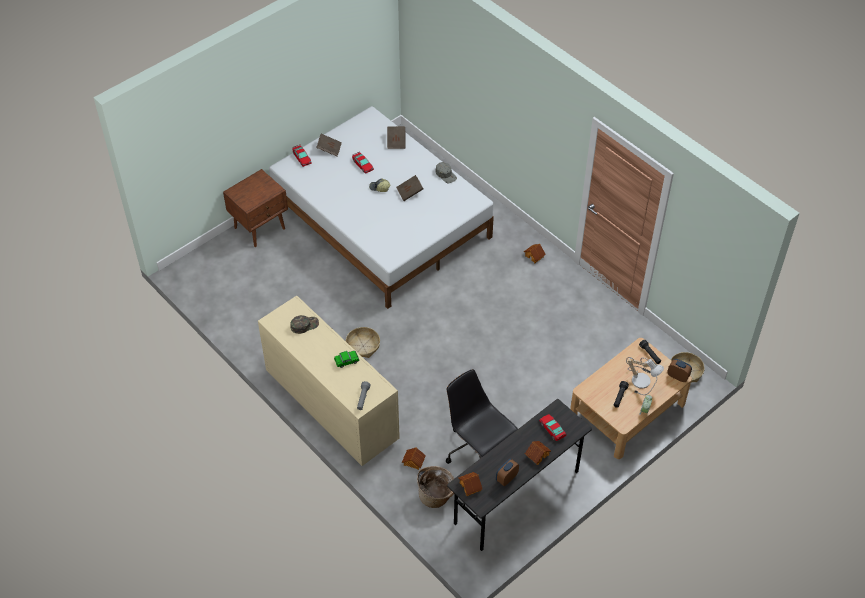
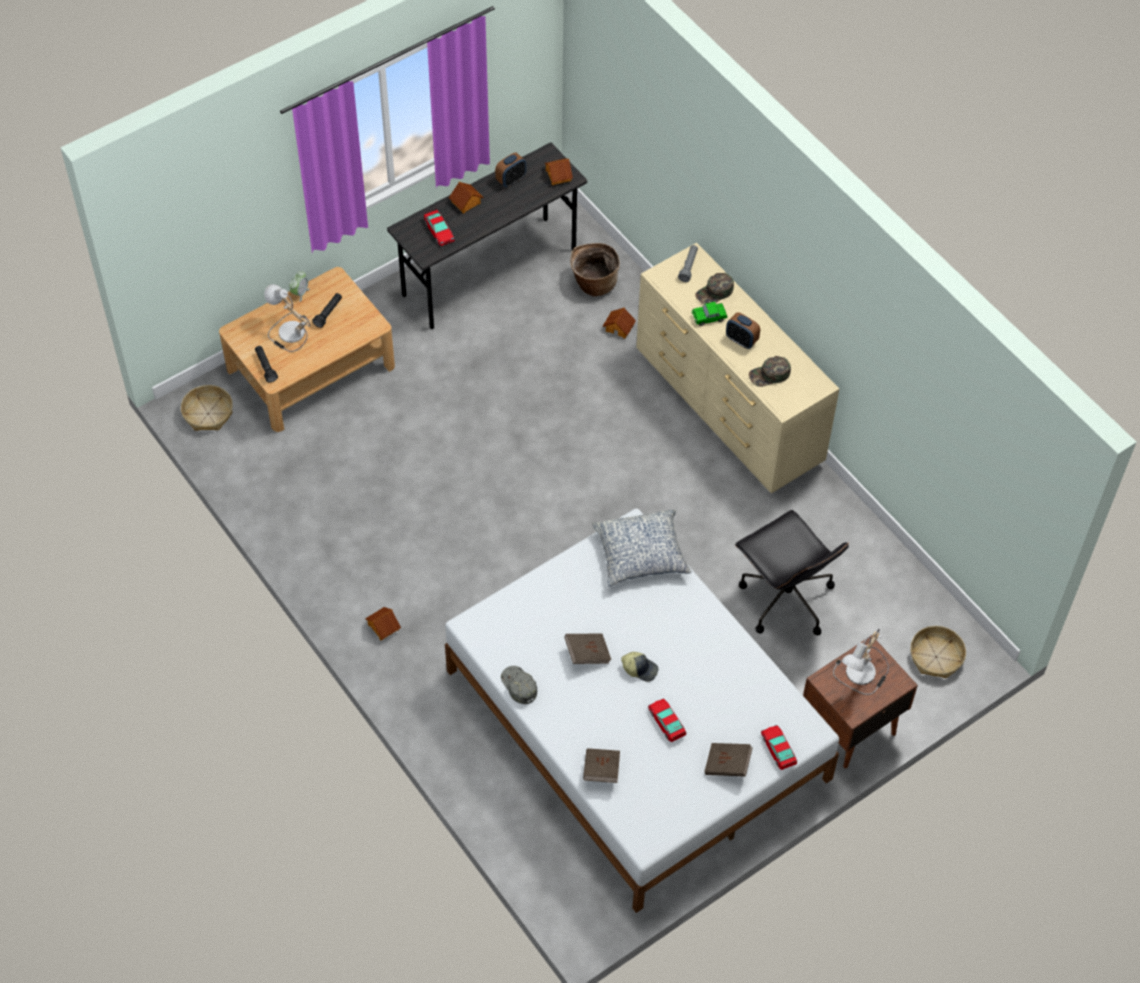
camera: 175 degrees left, 5 degrees up
(254, 193) = (862, 675): none -> table lamp
(343, 380) = (715, 292): none -> green cap
(363, 346) = (679, 496): basket -> basket (936, 657)
(383, 244) = (640, 555): none -> pillow
(478, 451) = (530, 333): black office chair -> black office chair (785, 598)
(678, 376) = (237, 333): alarm clock -> alarm clock (741, 340)

